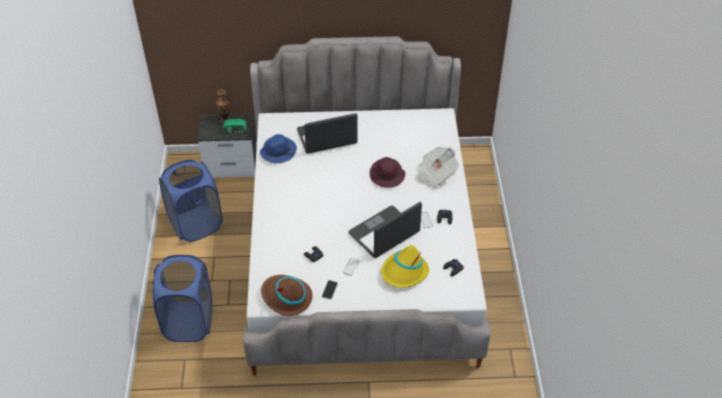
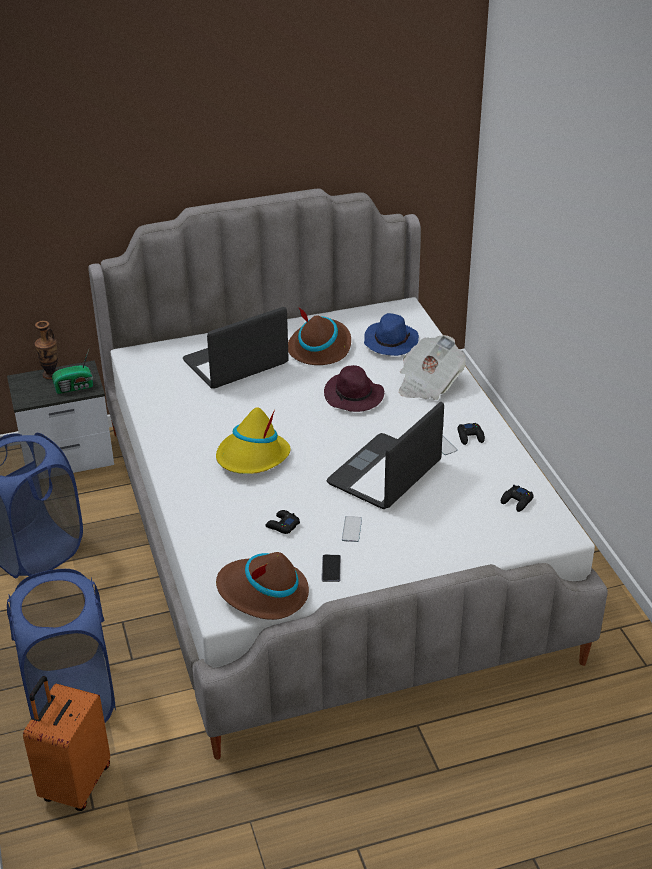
camera: 15 degrees left, 10 degrees down
(176, 371) = (74, 783): none -> orange suitcase
(278, 151) = (164, 394): blue hat -> blue hat (390, 342)
(380, 135) = (320, 347): none -> brown hat
(404, 272) = (442, 520): yellow hat -> yellow hat (252, 457)

